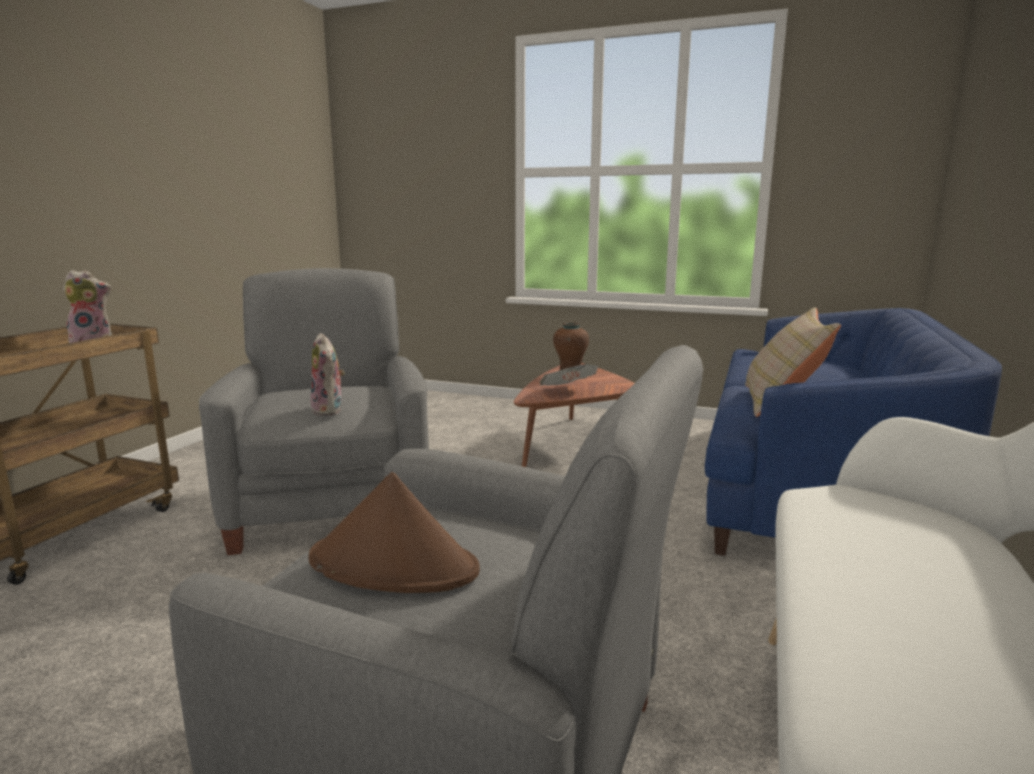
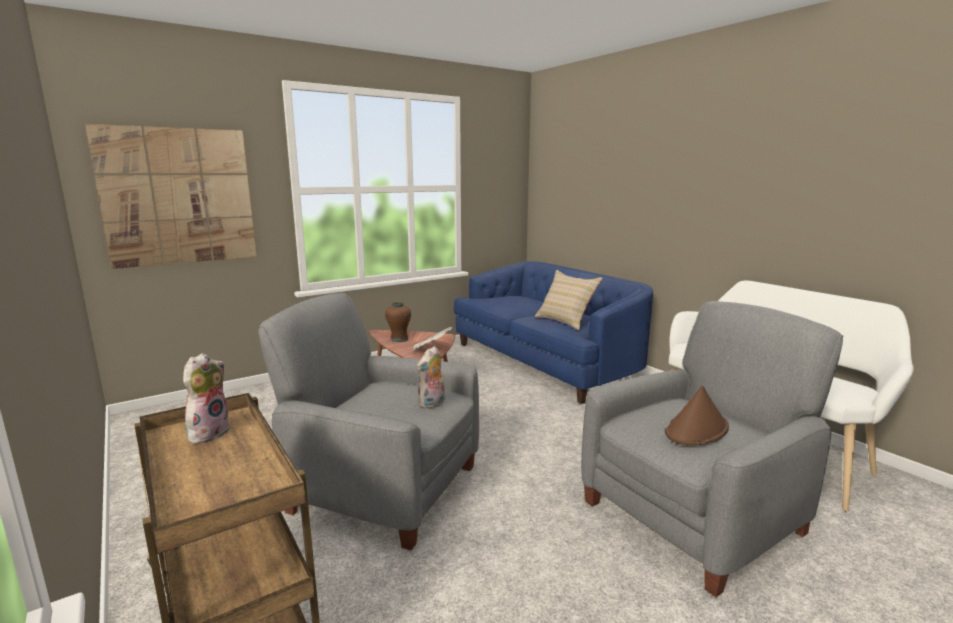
camera: 55 degrees left, 0 degrees up
(330, 410) = (432, 404): plush toy -> plush toy turned 120 degrees clockwise
(410, 179) = (179, 197): none -> picture

